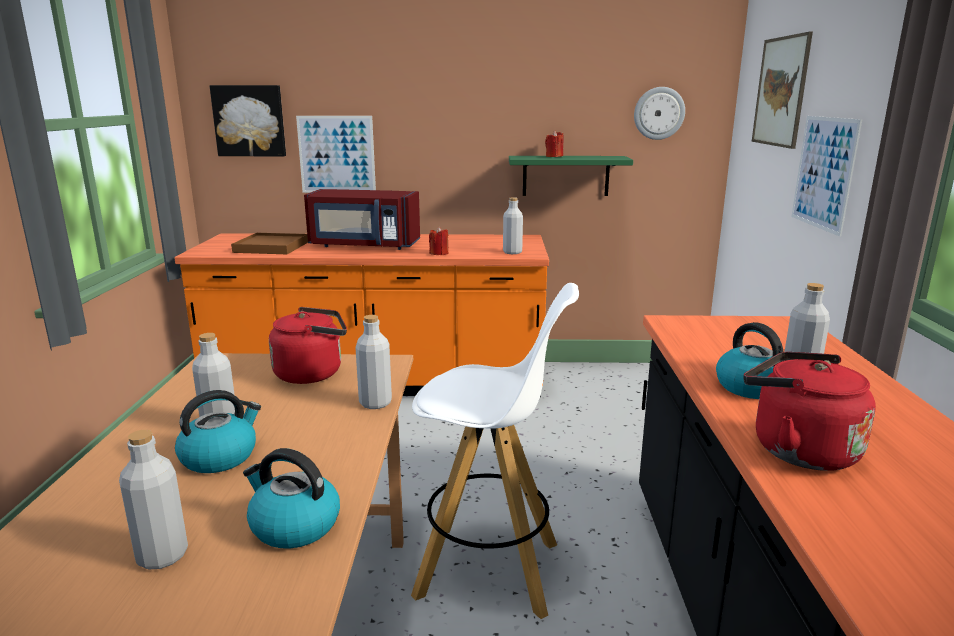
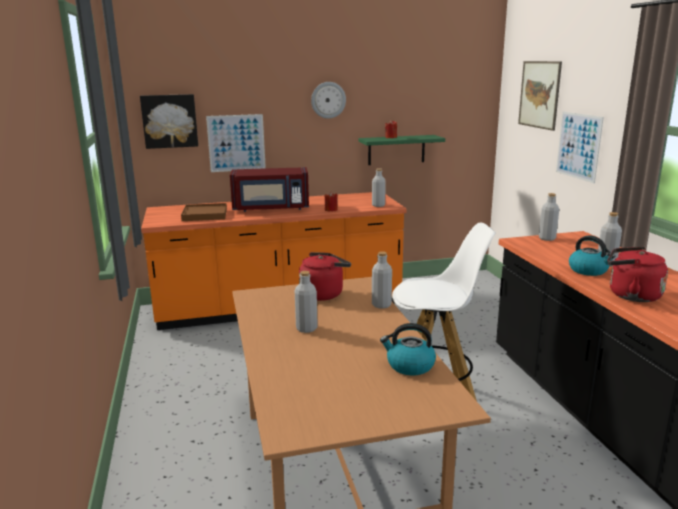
camera: 15 degrees left, 0 degrees up
(162, 555) = (359, 387): grey bottle -> grey bottle (547, 238)
(220, 456) = (327, 342): kettle -> none
(659, 113) = (454, 105): wall clock -> wall clock (328, 100)

